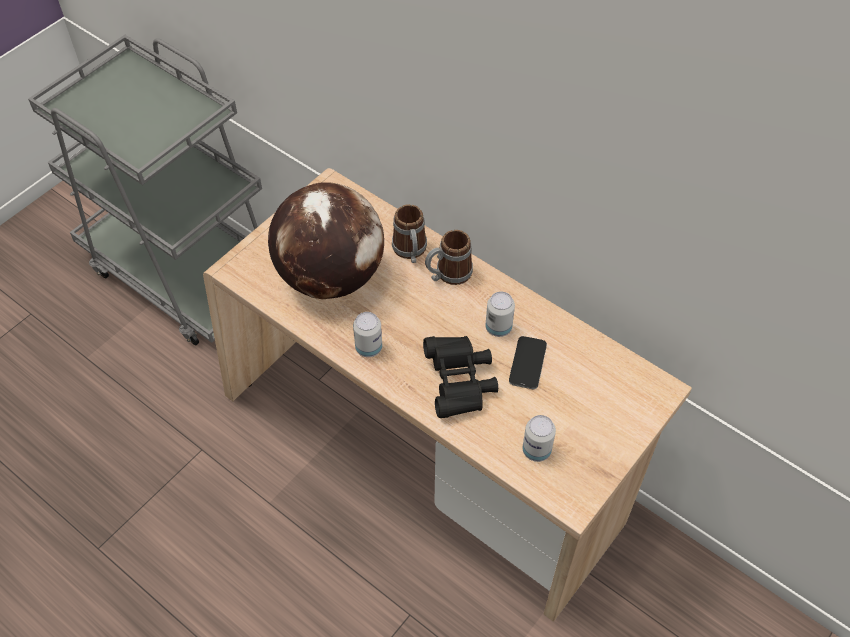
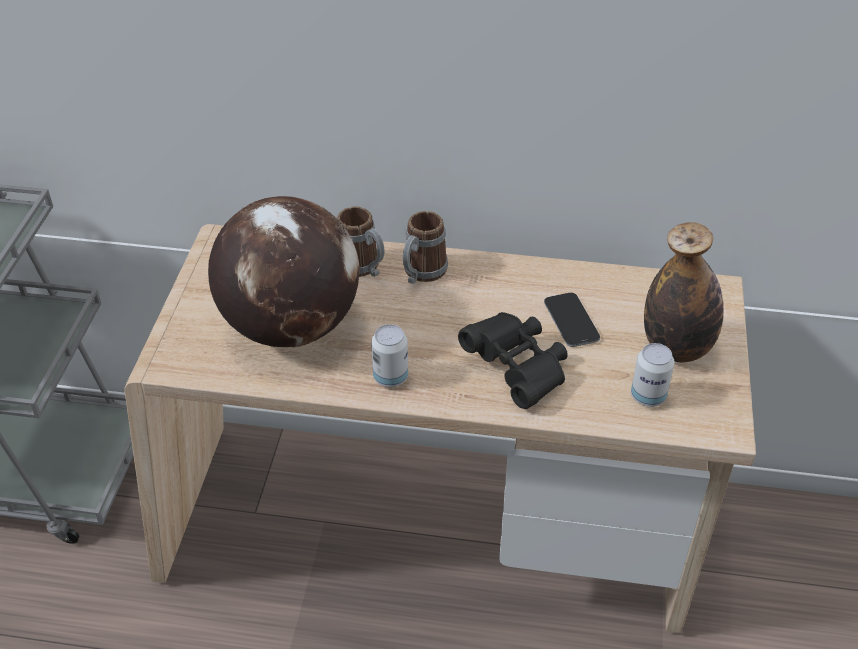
camera: 30 degrees left, 10 degrees down
(498, 328) = (514, 301): can -> none
(589, 422) = (676, 348): none -> bottle

